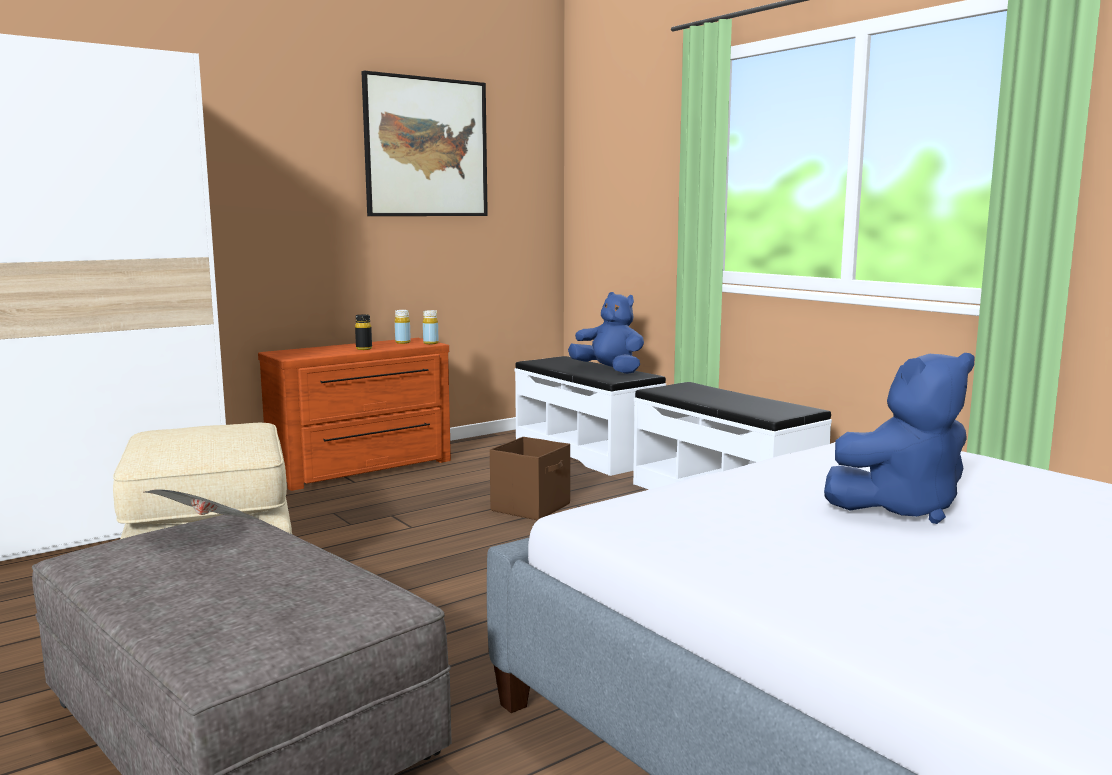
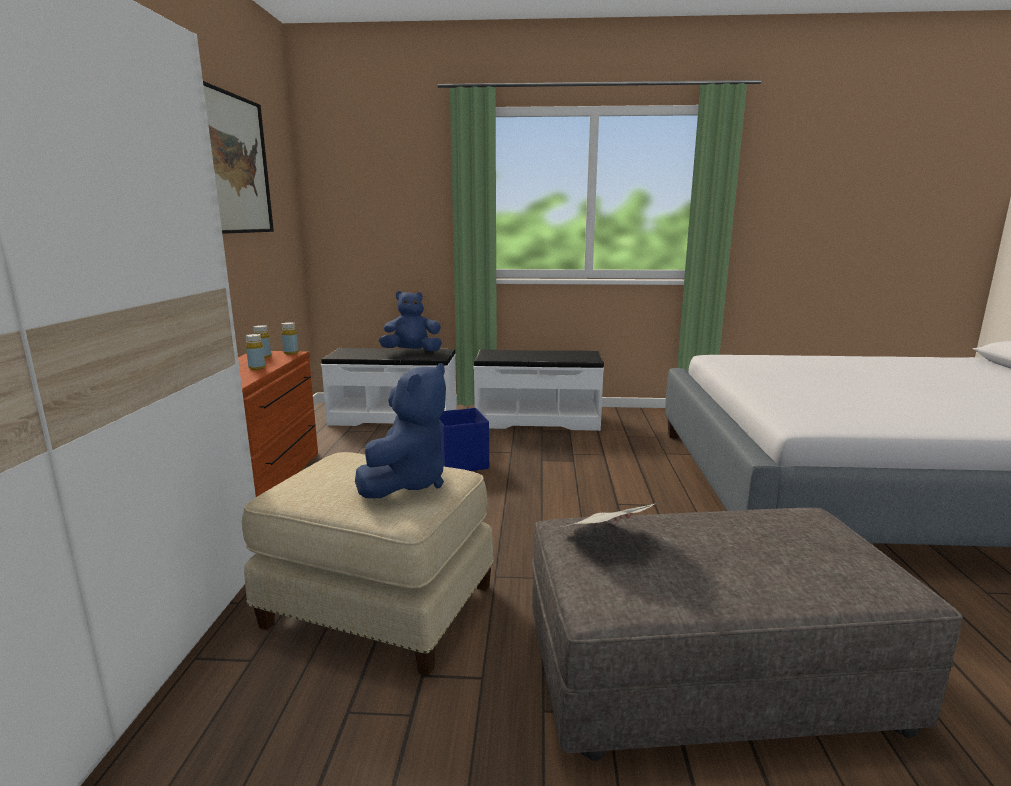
camera: 50 degrees left, 5 degrees up
(364, 349) = (257, 368): black bottle -> yellow bottle
(531, 507) = (461, 462): brown storage box -> blue storage box
(901, 508) = (837, 383): blue plush toy -> blue plush toy (407, 482)

